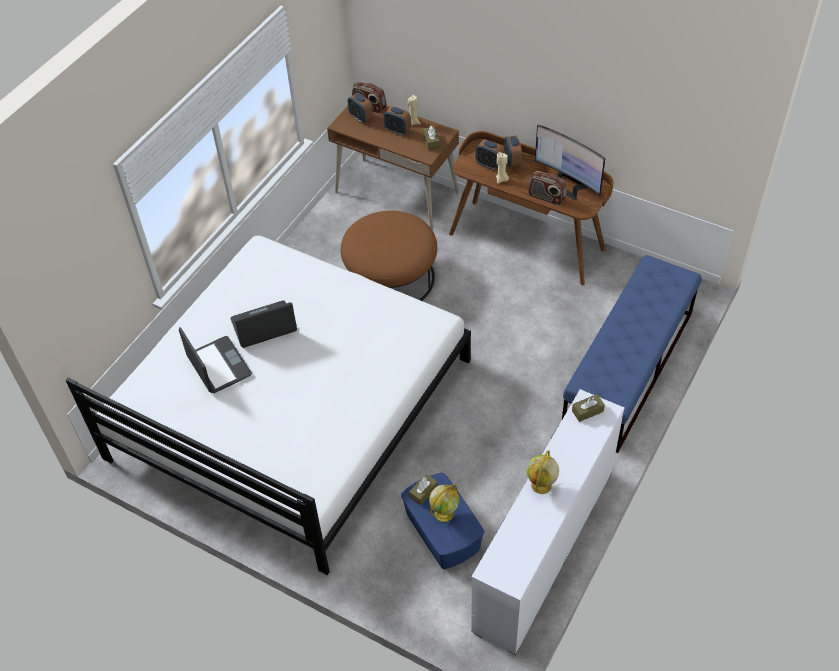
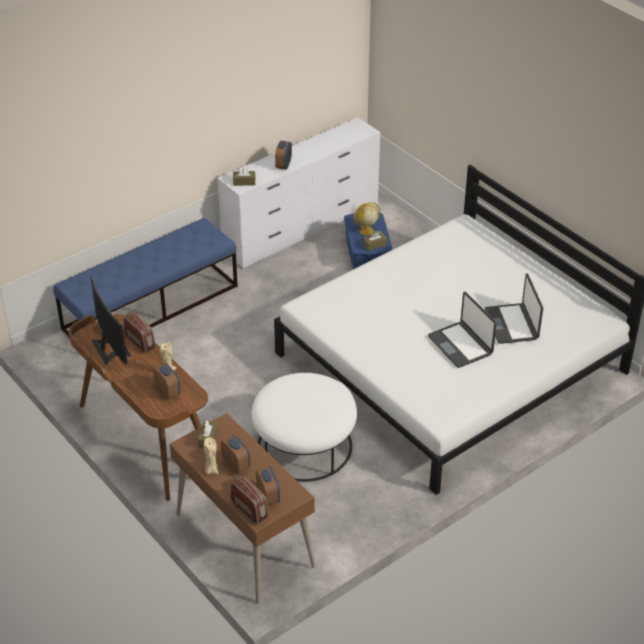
camera: 160 degrees left, 10 degrees down
(264, 326) = (460, 345): laptop -> laptop turned 60 degrees clockwise
(391, 278) = (305, 446): brown ottoman -> white ottoman
(512, 161) = (142, 388): alarm clock -> alarm clock (283, 165)
(541, 485) = (307, 156): globe -> none

